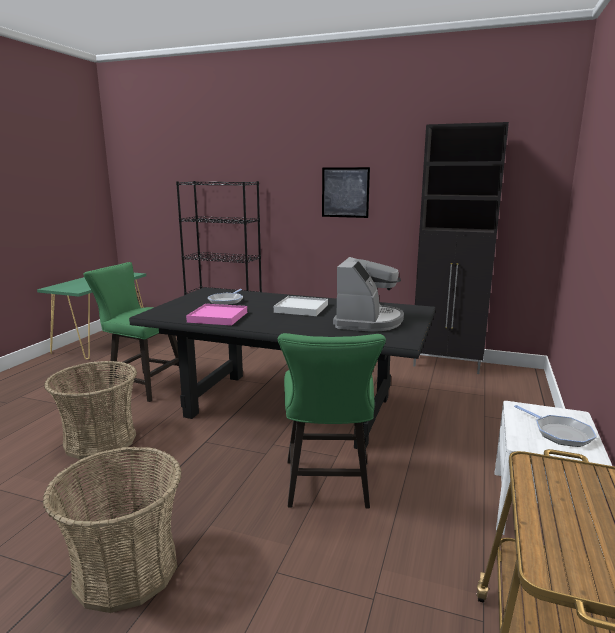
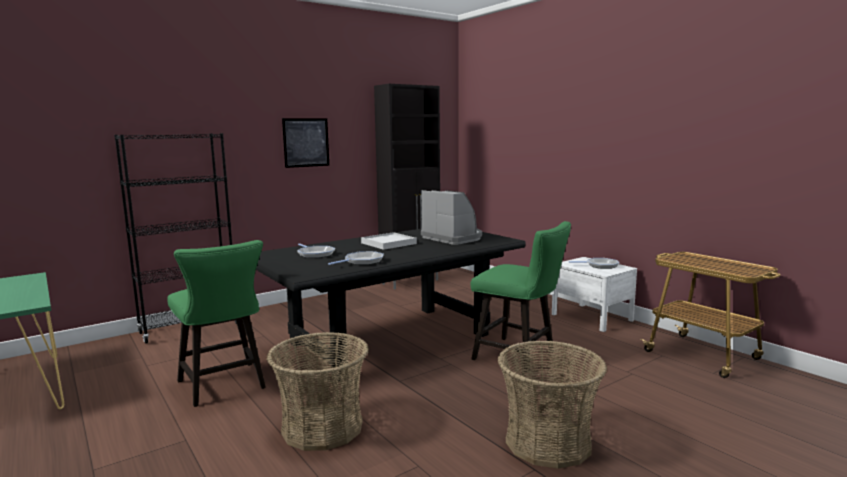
camera: 55 degrees left, 5 degrees down
(143, 385) = (224, 387): green chair -> green chair turned 90 degrees counterclockwise
(218, 317) = (362, 261): pink tray -> frying pan

